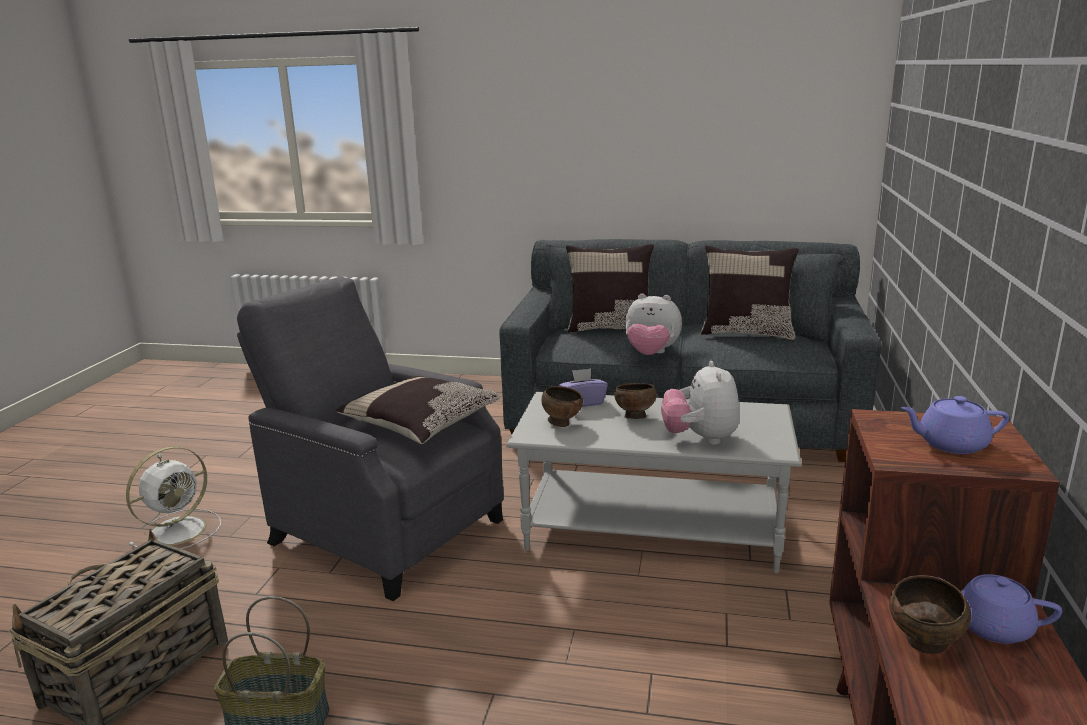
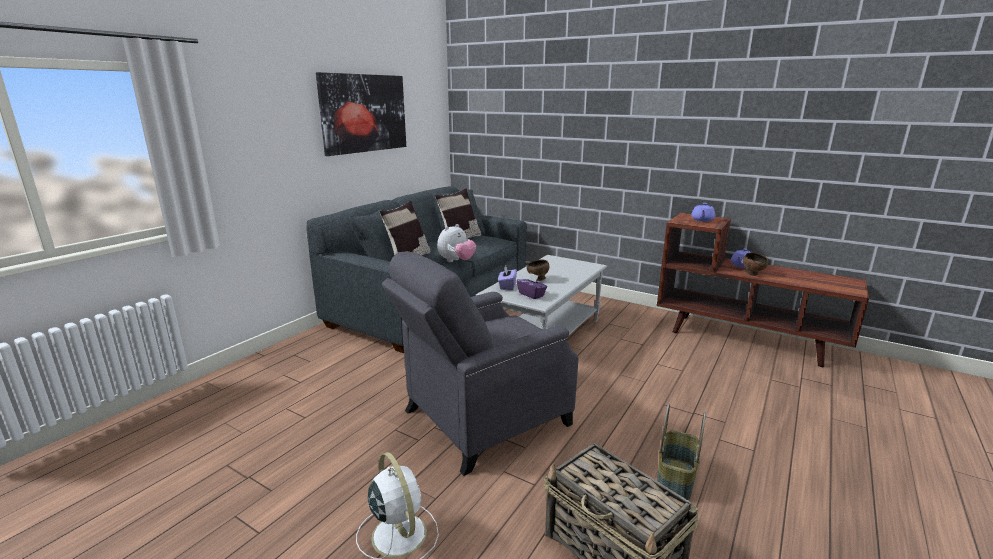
camera: 70 degrees left, 0 degrees up
(421, 425) = (506, 325): pillow -> none
(562, 423) = (531, 294): brown bowl -> purple tissue box
(664, 105) = (364, 113): none -> picture
(700, 438) = (573, 274): plush toy -> none

